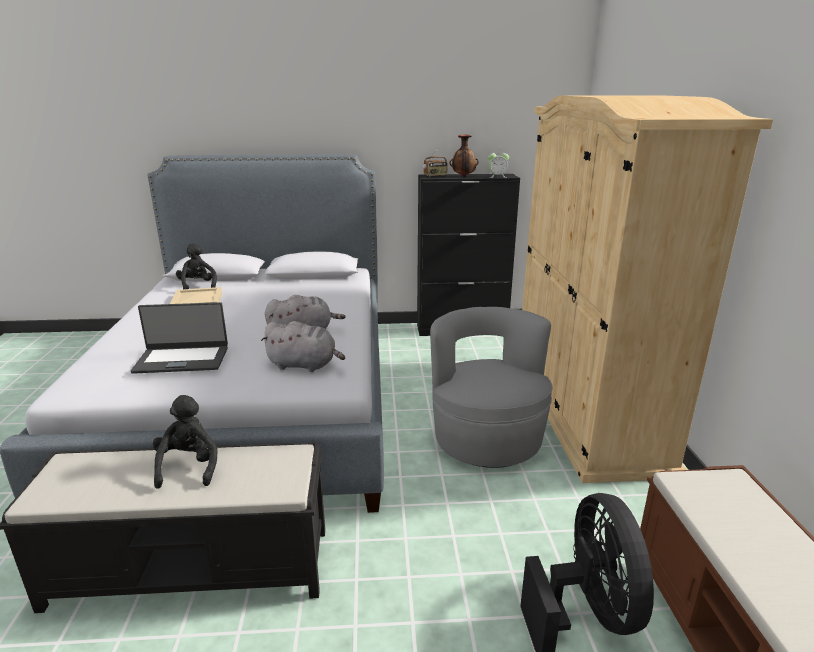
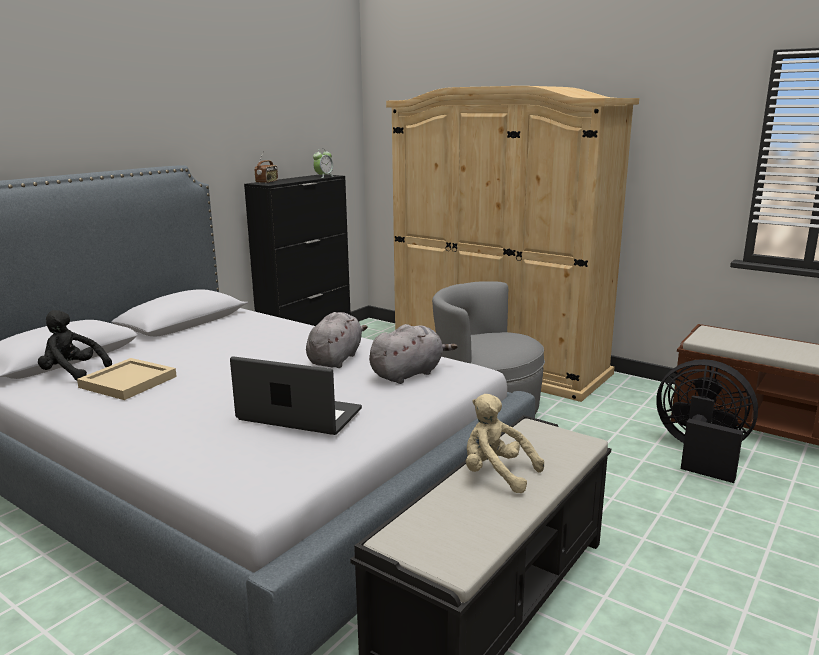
camera: 50 degrees left, 5 degrees down
(182, 359) = (299, 416): laptop -> laptop turned 105 degrees counterclockwise
(189, 467) = (496, 474): black plush toy -> beige plush toy
(463, 176) = (294, 179): vase -> none

